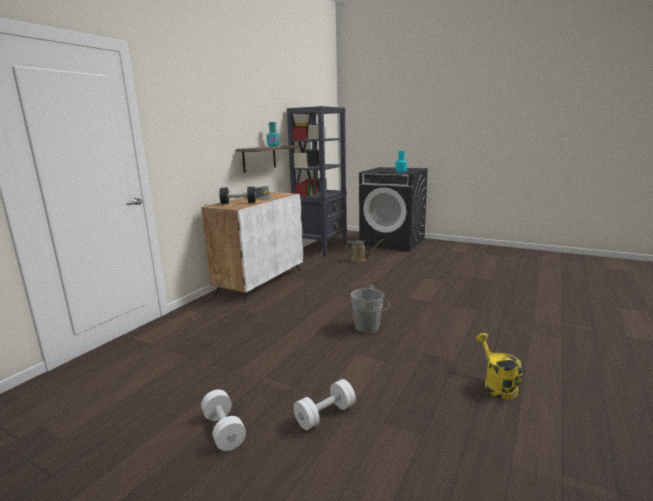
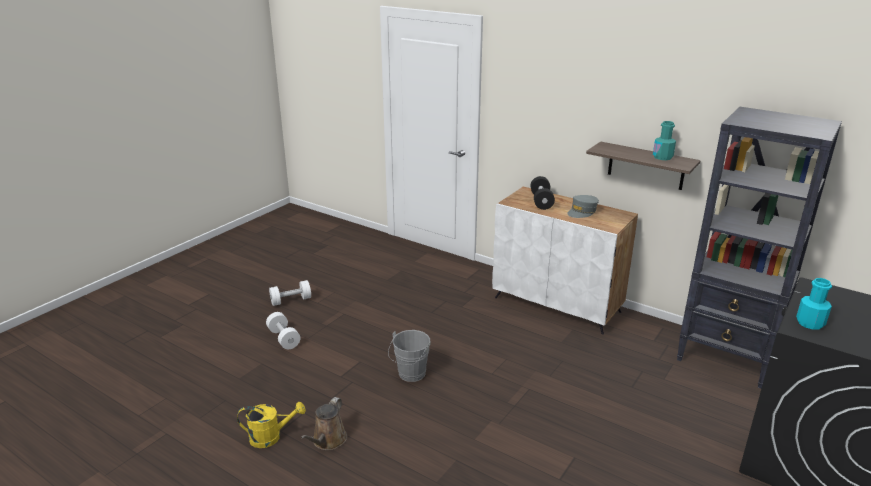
camera: 95 degrees right, 10 degrees up
(360, 259) = (665, 396): brown watering can -> brown watering can (328, 441)

